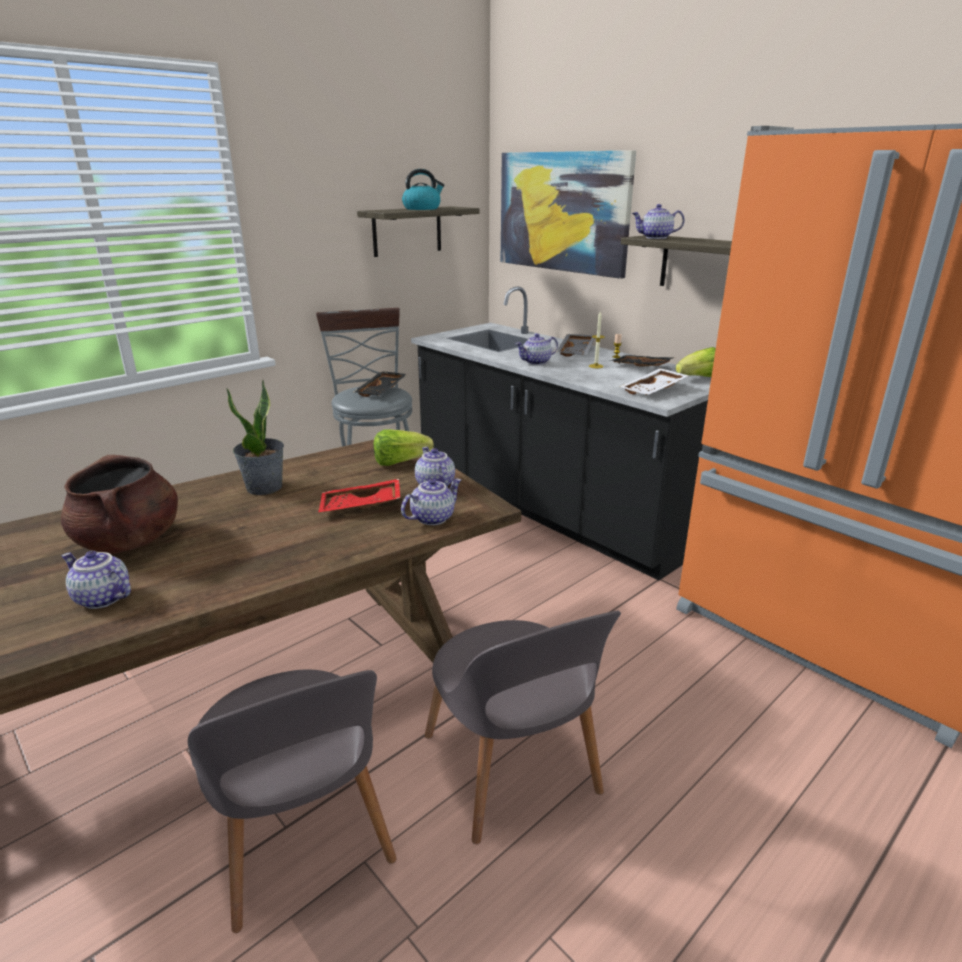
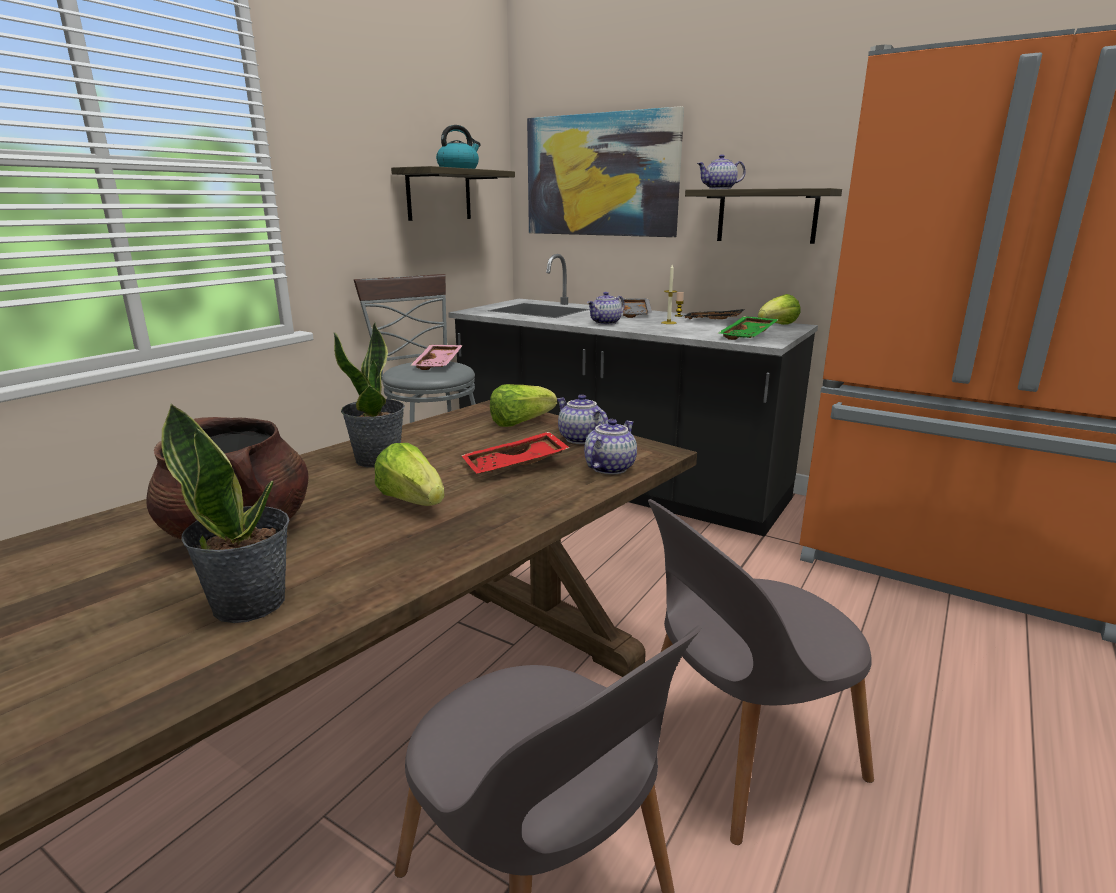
camera: 15 degrees left, 5 degrees down
(101, 598) = (250, 602): teapot -> potted plant
(260, 530) = (412, 501): none -> lettuce
(382, 390) = (439, 364): black tray -> pink tray
(512, 770) = (741, 752): grey chair -> grey chair turned 105 degrees clockwise
(654, 390) = (749, 336): white tray -> green tray

